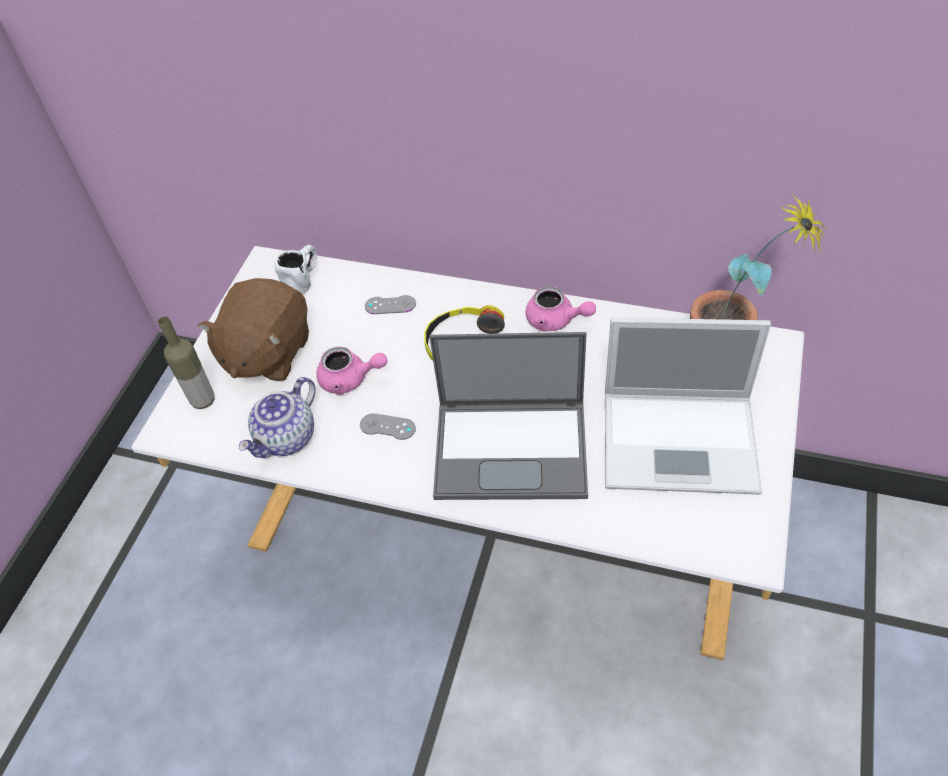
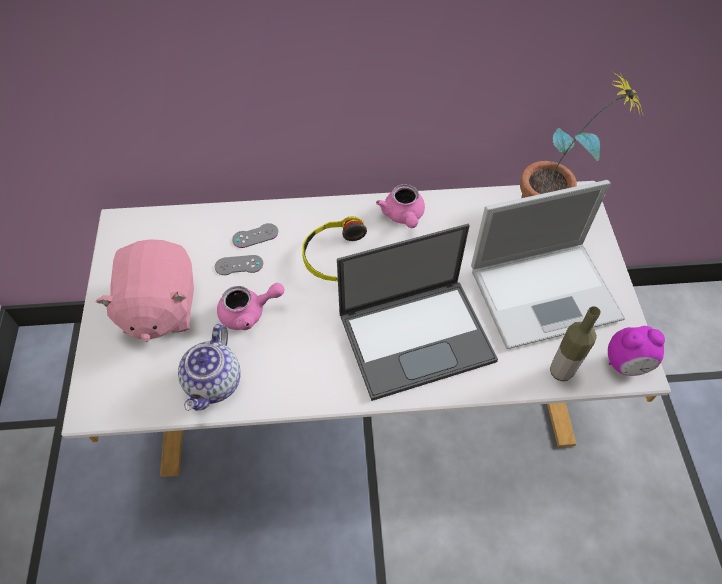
camera: 25 degrees left, 5 degrees up
(203, 400) = (116, 369): bottle -> bottle (561, 371)
(267, 353) = (159, 308): brown plush toy -> pink plush toy
(303, 280) = (164, 231): white mug -> none
(387, 427) = (302, 347): grey game controller -> grey game controller (239, 265)
(556, 320) = (403, 216): pink teapot -> pink teapot turned 75 degrees clockwise
(741, 543) = (627, 364): none -> alarm clock

